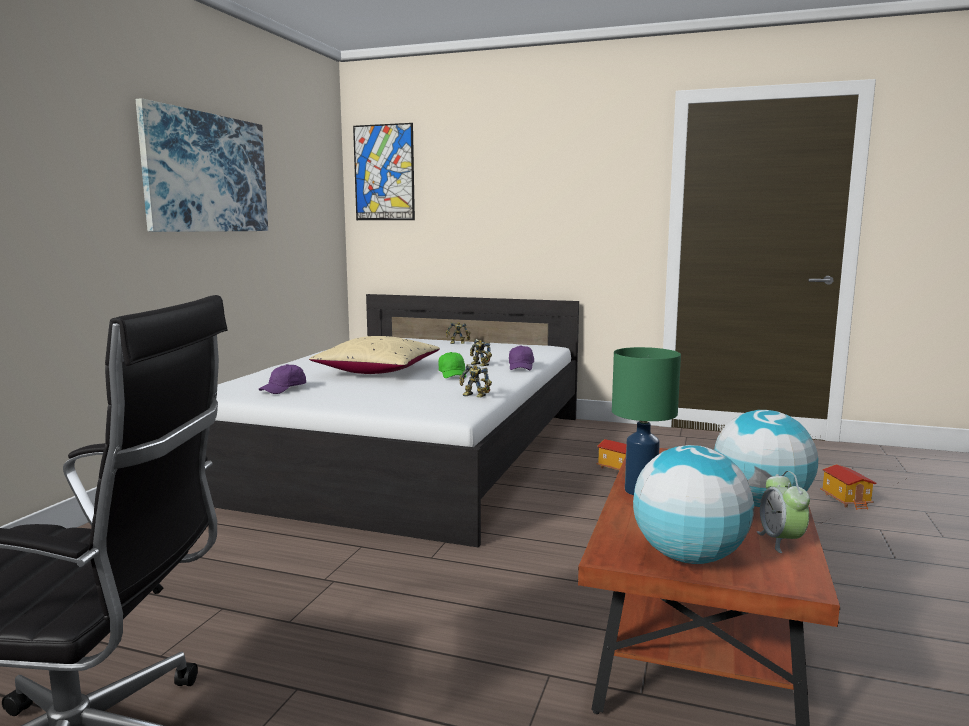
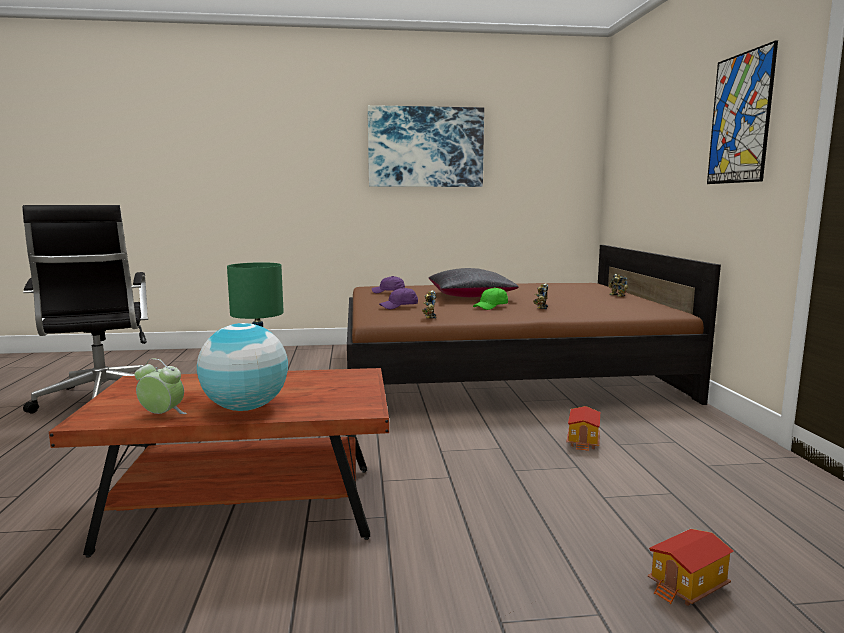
camera: 65 degrees right, 0 degrees up
(377, 371) = (470, 296): beige pillow -> black pillow
(384, 172) = (620, 132): picture -> picture (740, 118)
(408, 453) = (500, 372): white bed -> brown bed
(521, 367) = (554, 314): purple cap -> purple cap (399, 307)
(688, 557) = (132, 394): globe -> none
(781, 541) = (162, 415): alarm clock -> alarm clock turned 45 degrees clockwise

